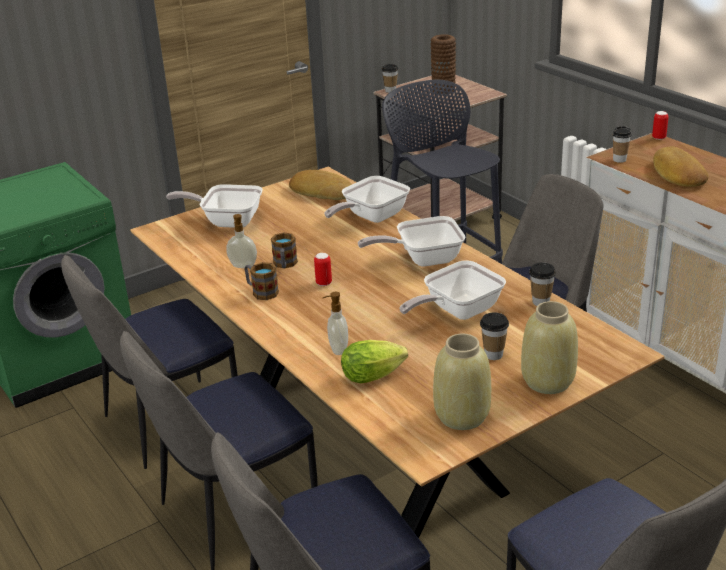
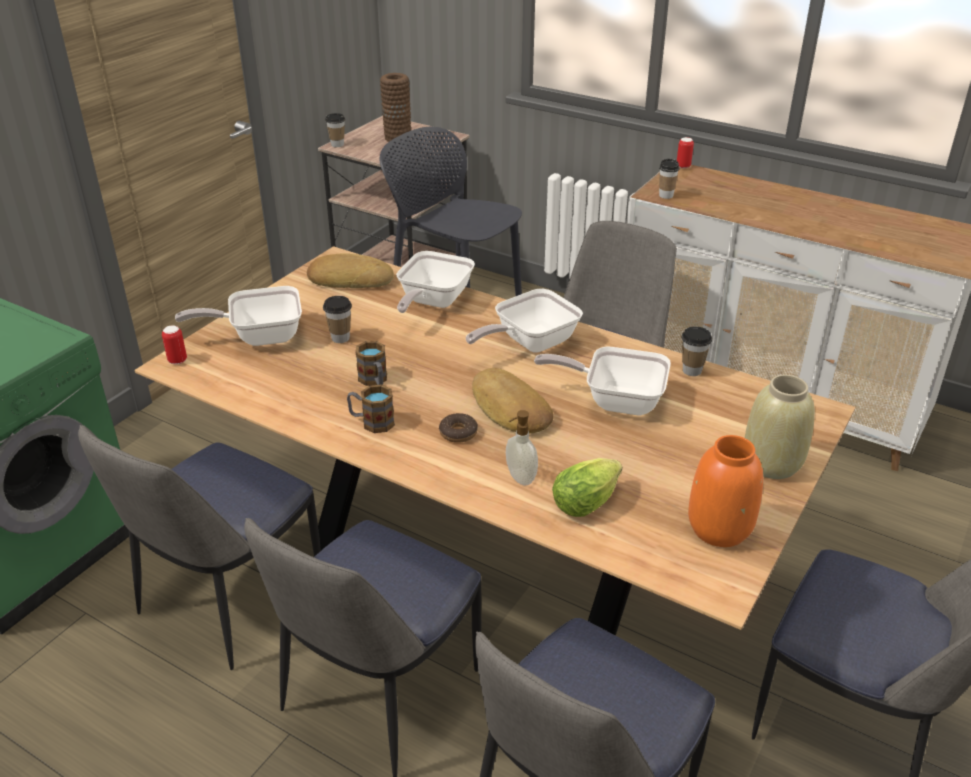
camera: 25 degrees left, 5 degrees up
(243, 266) = (323, 393): soap dispenser -> none
(317, 311) = (458, 433): none -> donut
(324, 283) = (439, 395): can -> can (177, 360)
(457, 311) = (615, 400): frying pan -> frying pan turned 75 degrees clockwise
(461, 417) = (719, 529): beige vase -> orange vase
(493, 355) = (693, 444): cup -> cup (340, 338)
(677, 174) = (734, 204): bread -> bread (509, 409)

